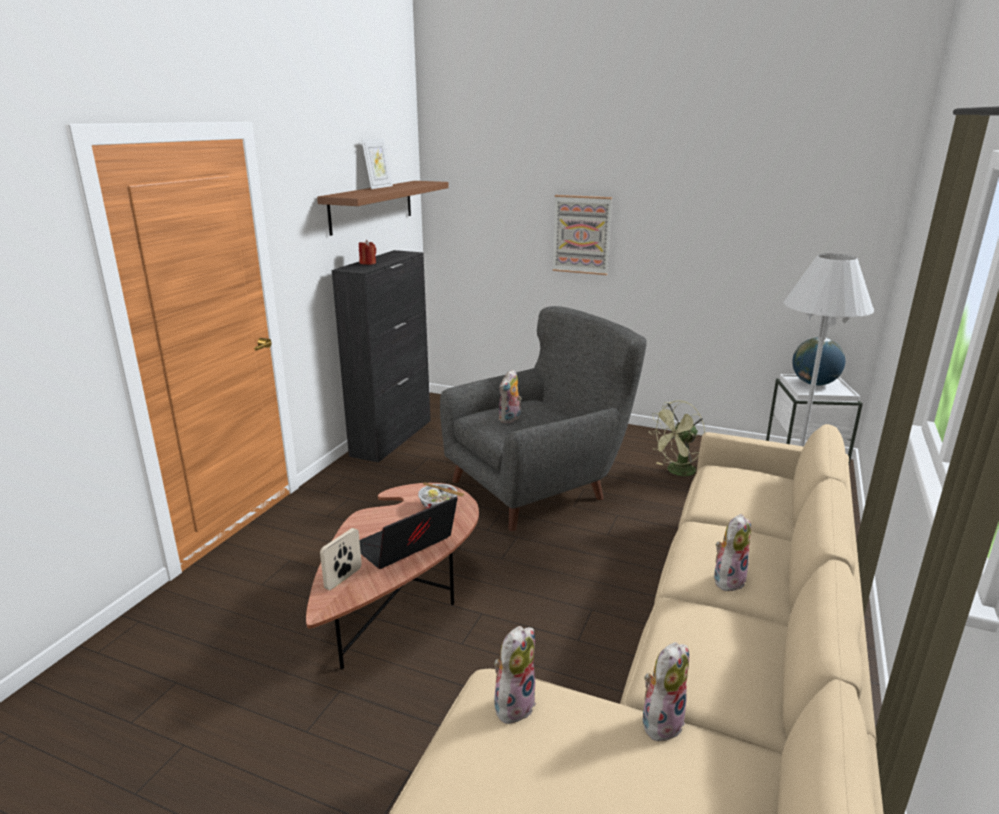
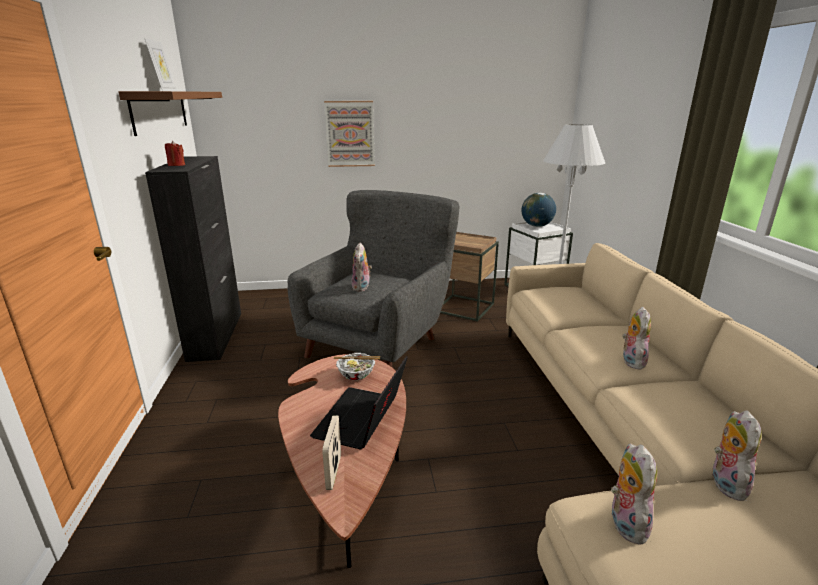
camera: 30 degrees left, 0 degrees up
(677, 472) = (464, 307): green fan -> brown side table

